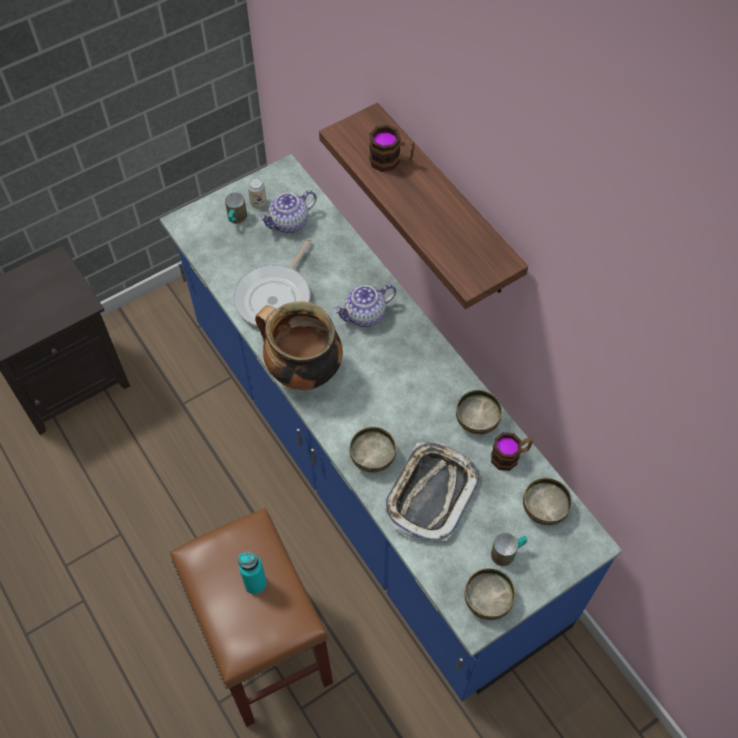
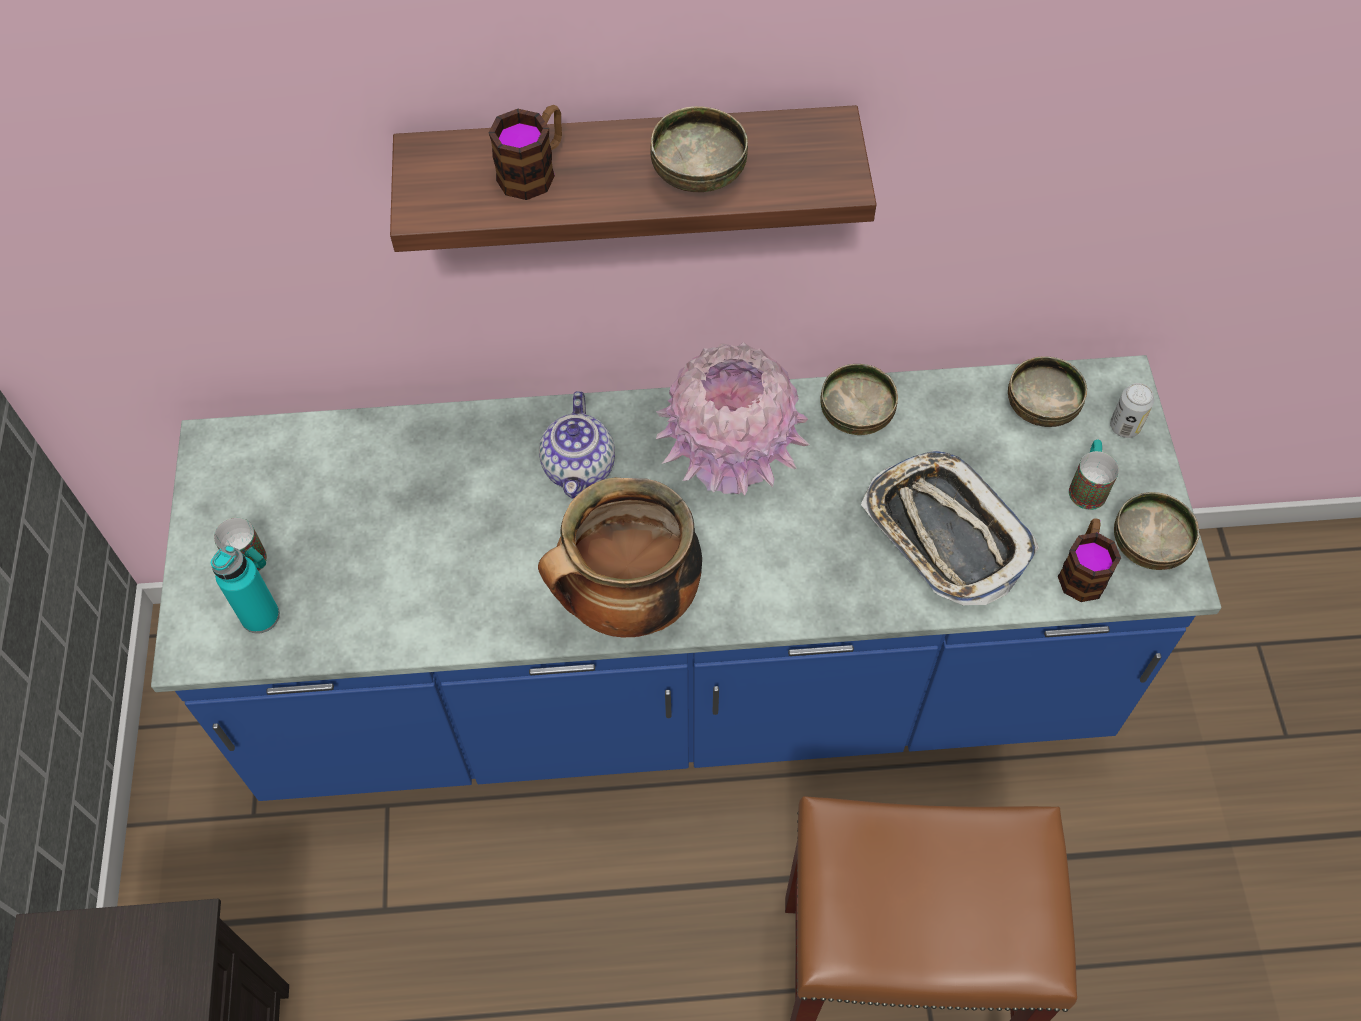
camera: 60 degrees left, 0 degrees up
(255, 583) = (933, 870): turquoise bottle -> turquoise bottle (260, 616)
(258, 203) = (245, 515): can -> can (1124, 426)
(275, 297) = (456, 576): frying pan -> none
(289, 223) = (323, 489): teapot -> none
(372, 457) = (839, 580): bowl -> bowl (697, 175)
(411, 376) = (730, 461): none -> pink vase
(510, 456) = (938, 406): mug -> mug (1083, 570)

